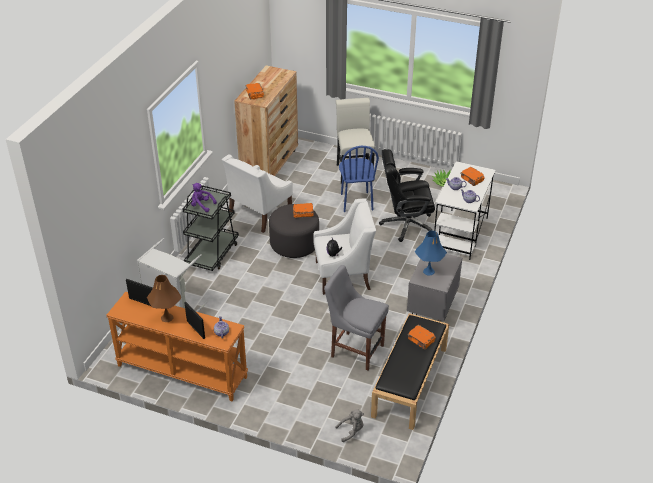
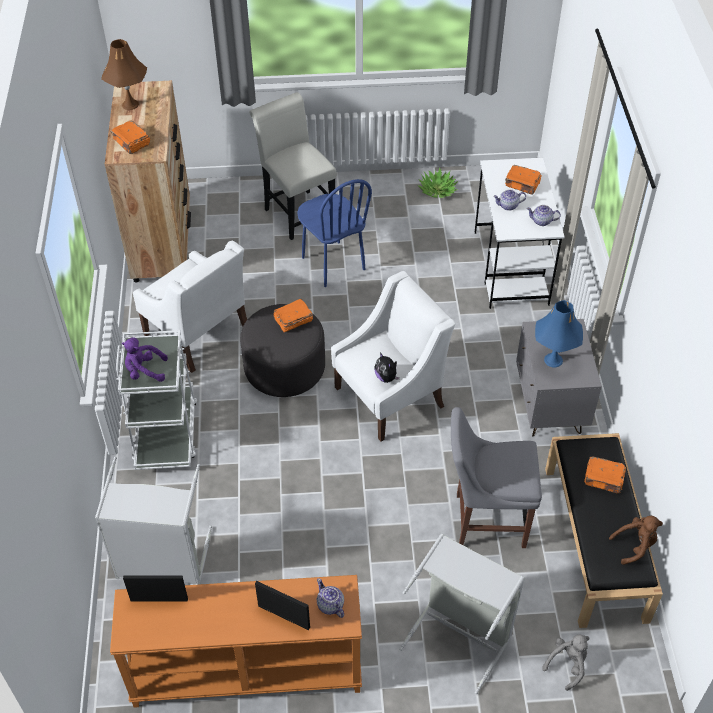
camera: 25 degrees left, 10 degrees up
(167, 317) = (220, 613): brown table lamp -> brown table lamp (130, 104)
(212, 254) = (166, 433): black cart -> white cart
(259, 213) = (197, 332): white armchair -> white armchair turned 60 degrees counterclockwise
(303, 396) = (461, 634): none -> grey laundry basket
(406, 225) = (427, 278): black office chair -> none
(415, 376) = (635, 545): none -> brown plush toy

